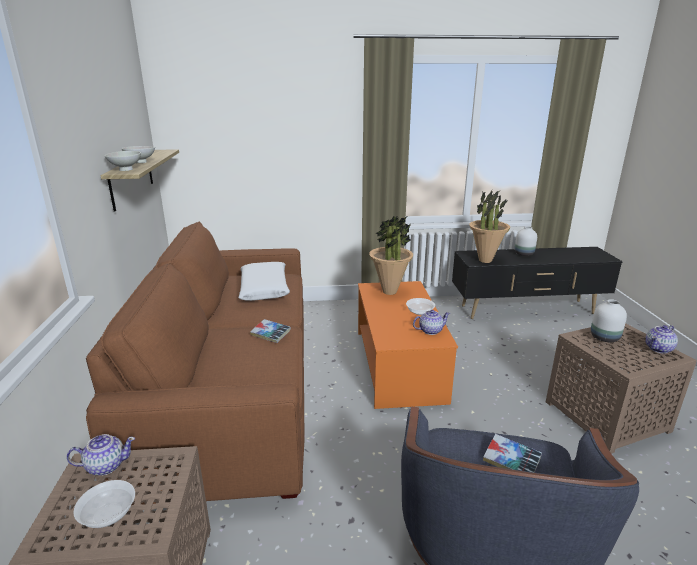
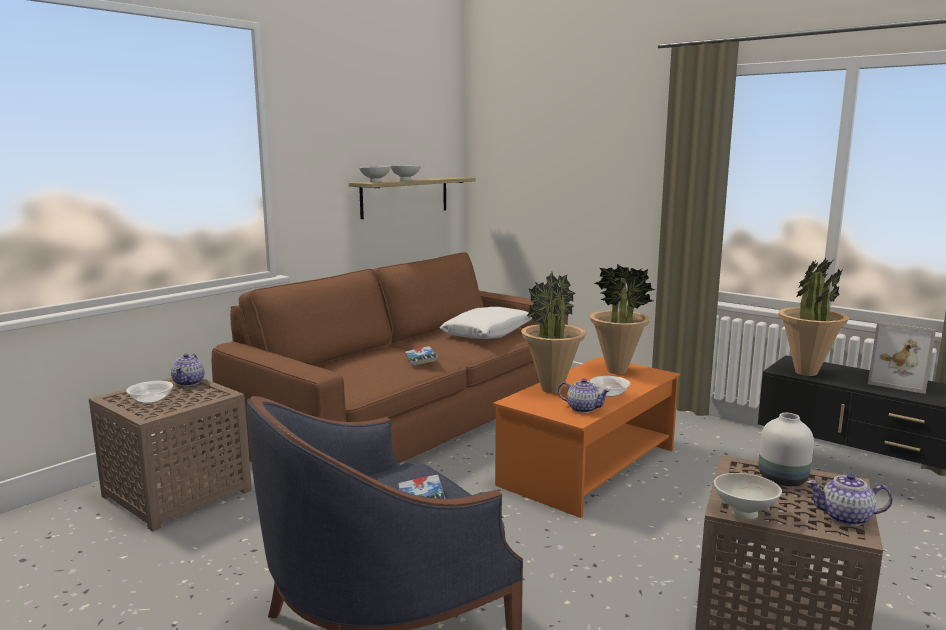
camera: 45 degrees right, 10 degrees down
(105, 466) = (189, 382): teapot -> teapot turned 60 degrees clockwise
(386, 323) = (551, 390): none -> potted plant
(524, 254) = (898, 382): white vase -> picture frame
(635, 368) = (742, 513): none -> white bowl

